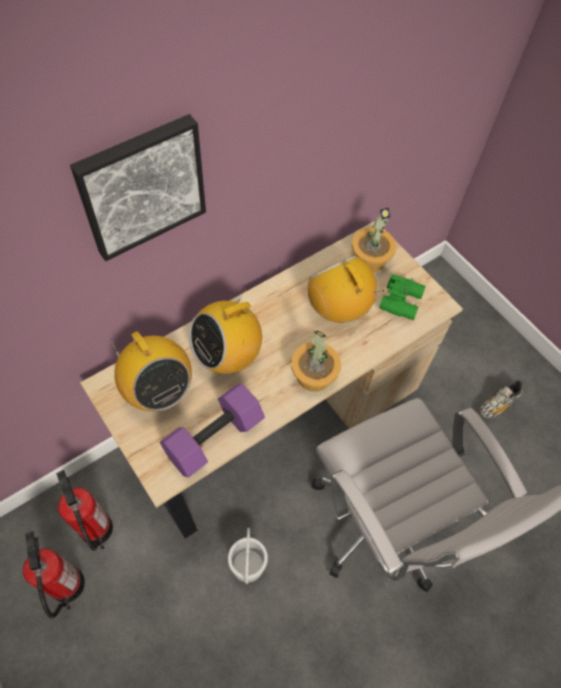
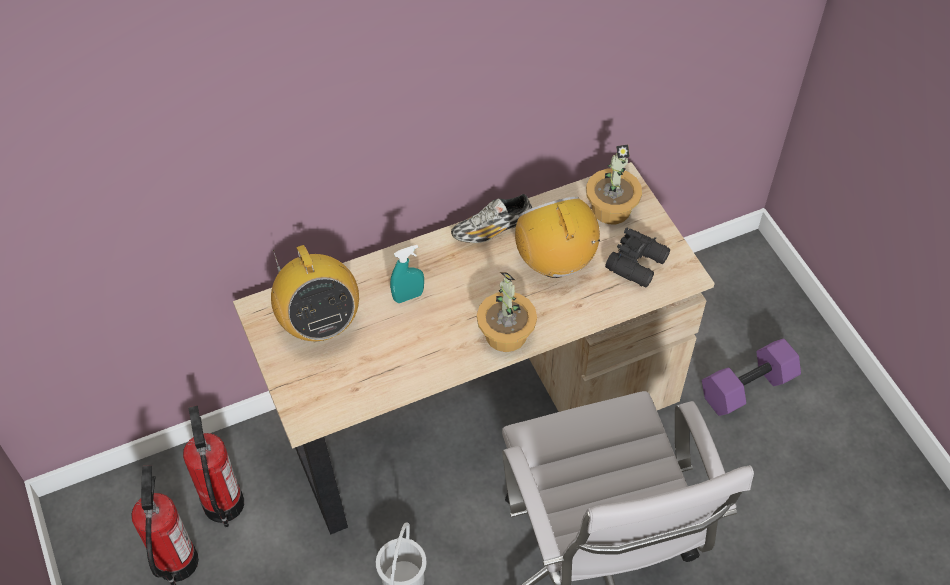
camera: 15 degrees right, 5 degrees down
(141, 186) = (326, 86): picture -> none
(214, 439) = (372, 385): purple dumbbell -> purple dumbbell (747, 389)
(227, 355) = (408, 296): radio -> turquoise spray bottle
(402, 301) = (638, 263): green binoculars -> black binoculars
(498, 404) = (789, 438): shoe -> shoe (492, 230)

